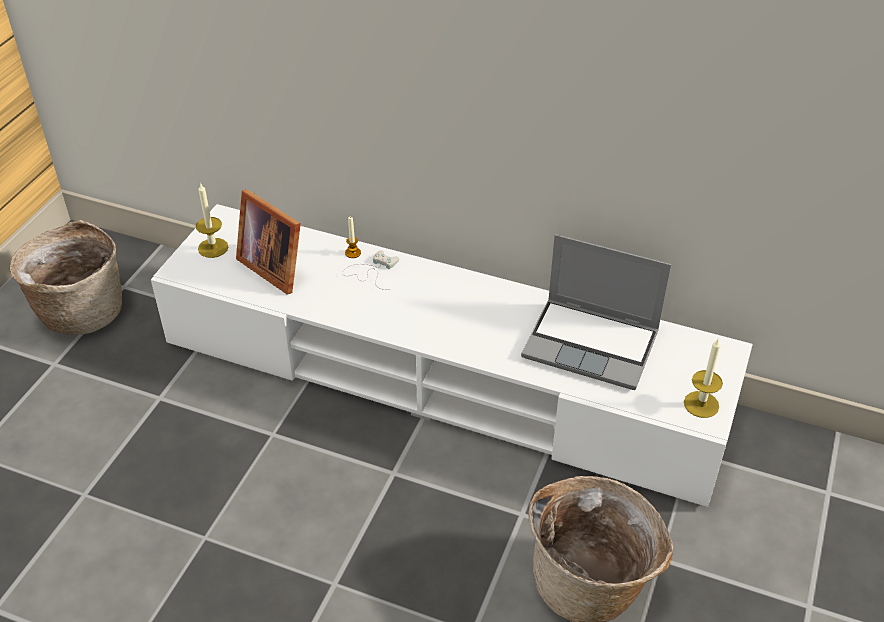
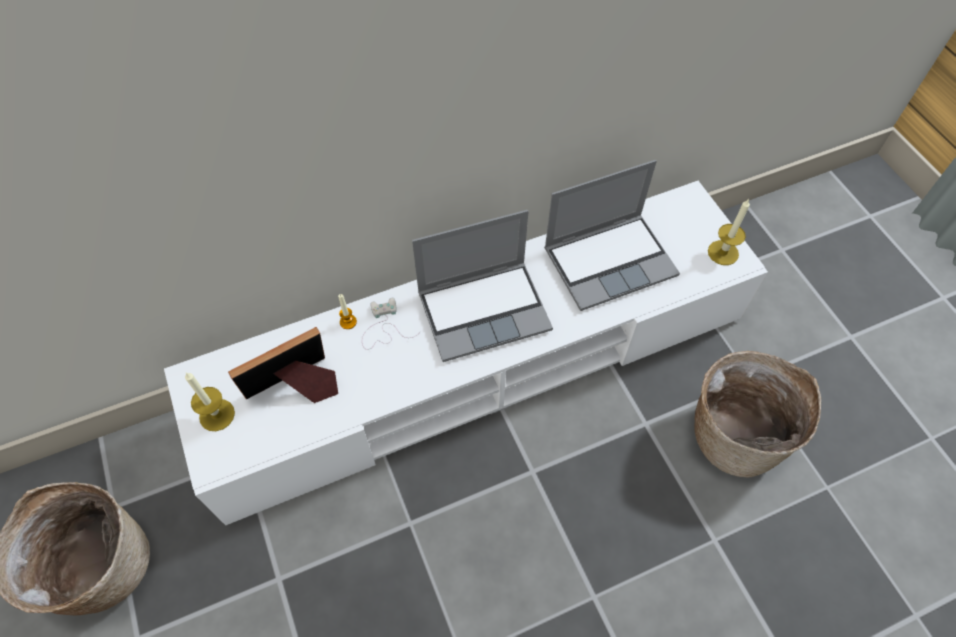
camera: 45 degrees left, 15 degrees up
(274, 266) = (296, 388): picture frame -> picture frame turned 150 degrees clockwise
(453, 309) = (485, 310): none -> laptop

